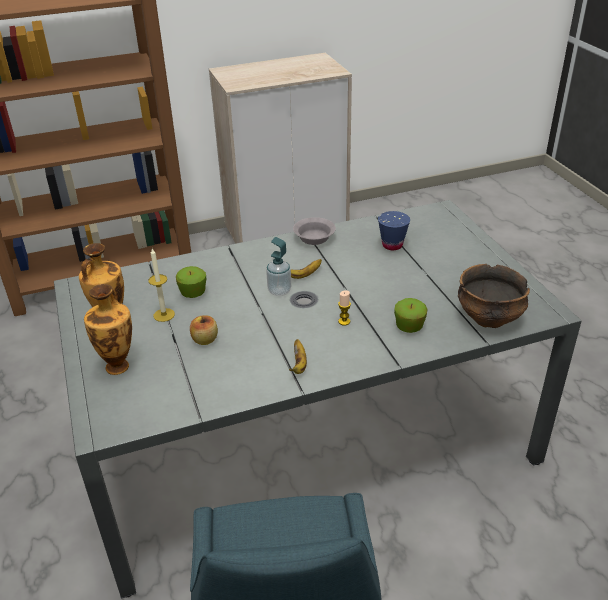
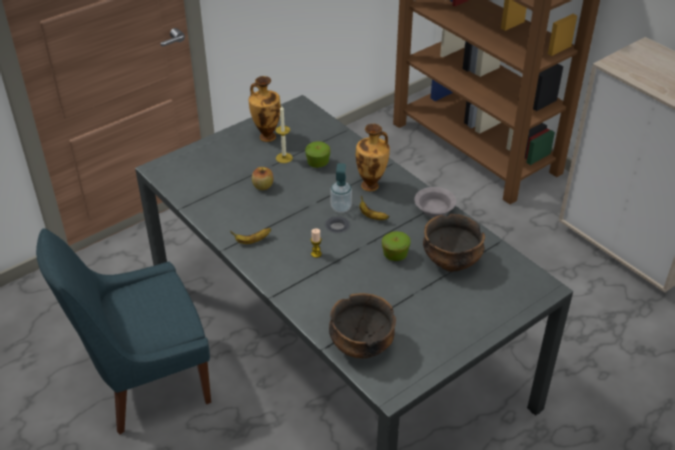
camera: 70 degrees right, 5 degrees up
(118, 365) = (220, 156): vase -> vase (371, 186)
(392, 245) = (451, 262): blue cup -> bowl
(409, 327) = (325, 294): apple -> apple (395, 255)

